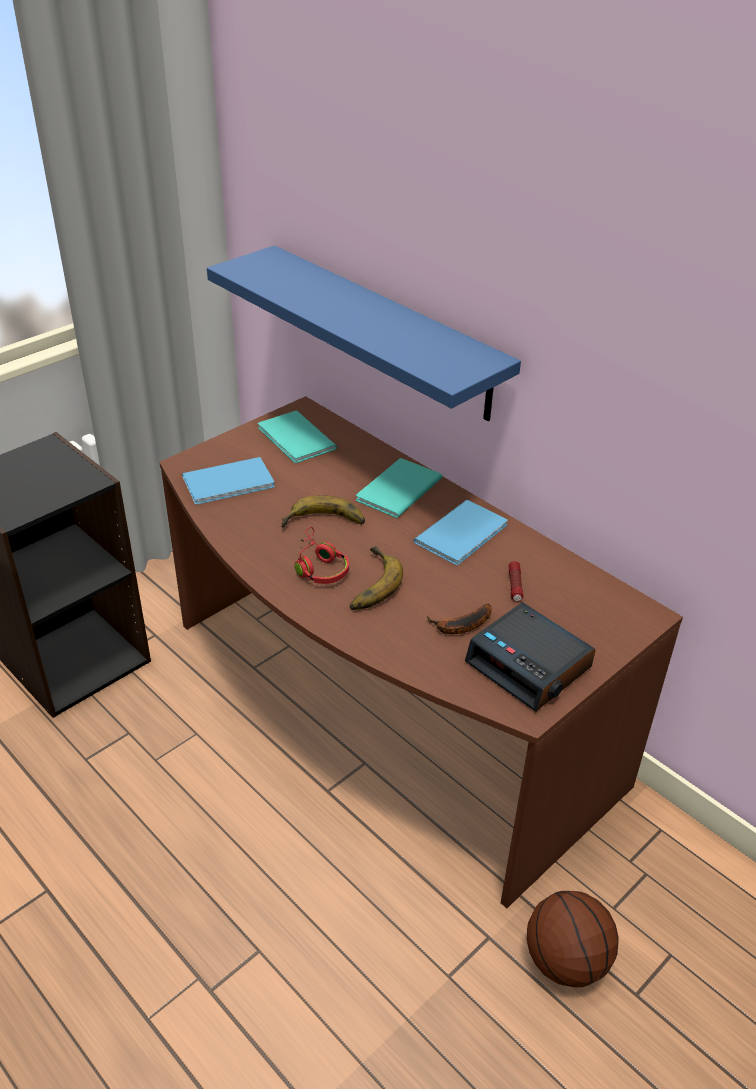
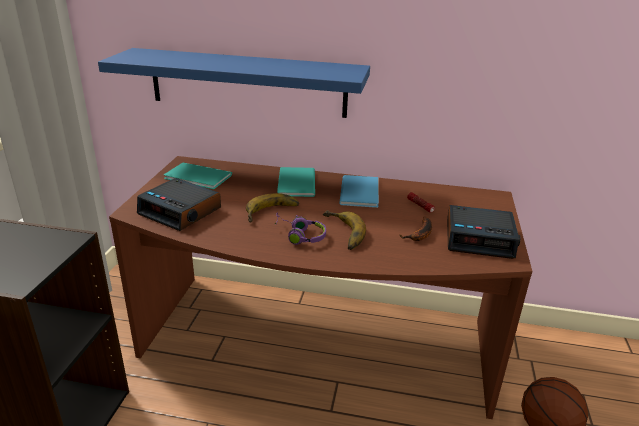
camera: 35 degrees left, 10 degrees down
(231, 483) = (181, 211): blue book -> alarm clock
(319, 566) = (299, 235): red headphones -> purple headphones

